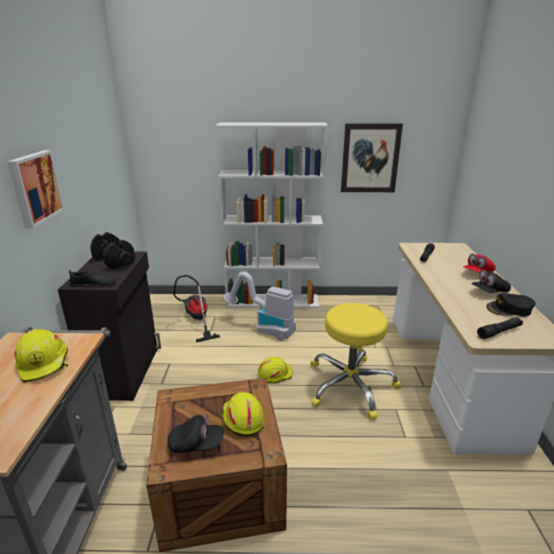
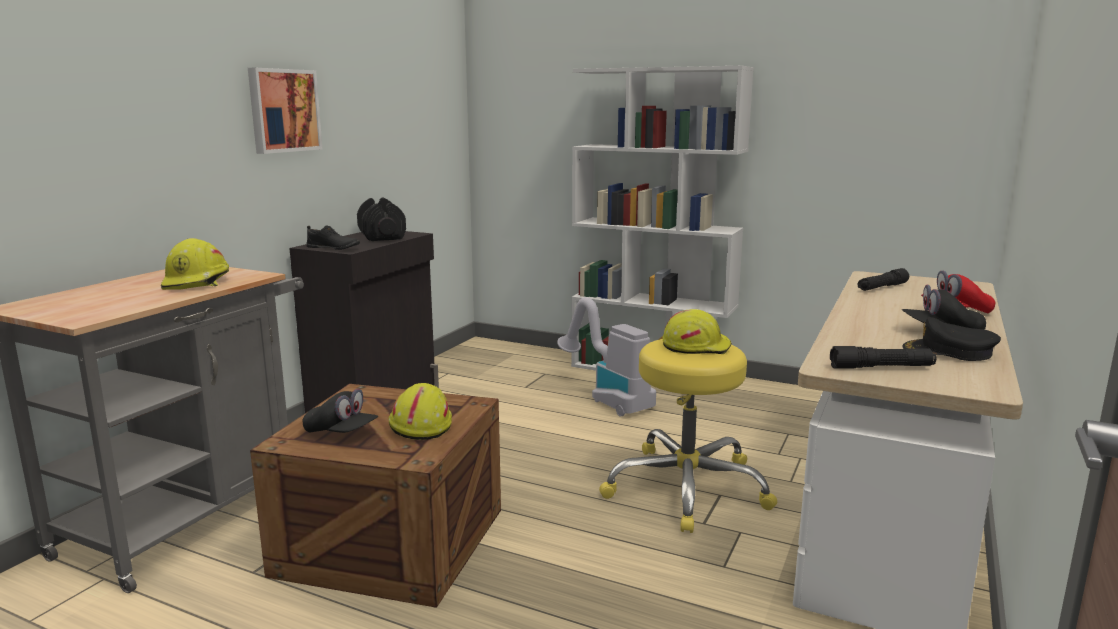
camera: 25 degrees right, 10 degrees down
(196, 320) = (515, 373): vacuum cleaner -> none
(275, 374) = (576, 450): yellow hard hat -> yellow hard hat (696, 346)
(370, 158) = (834, 129): picture -> none

